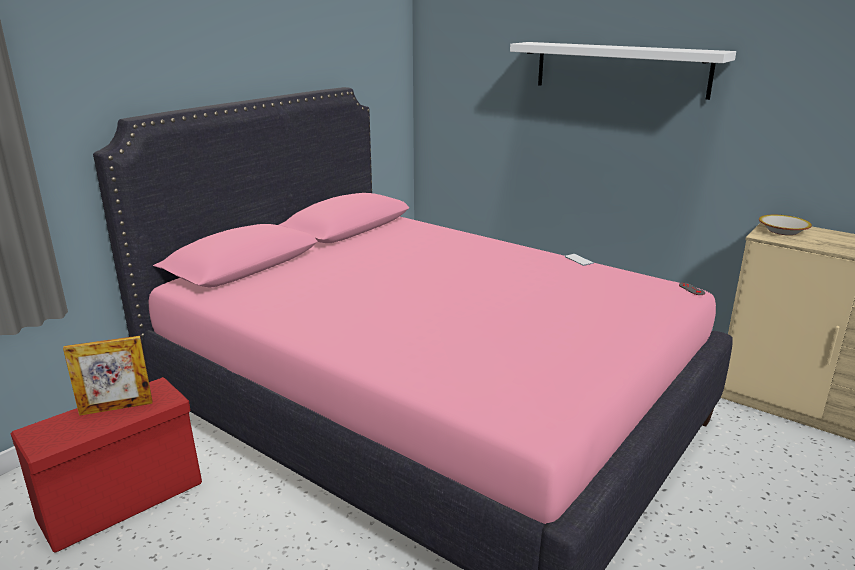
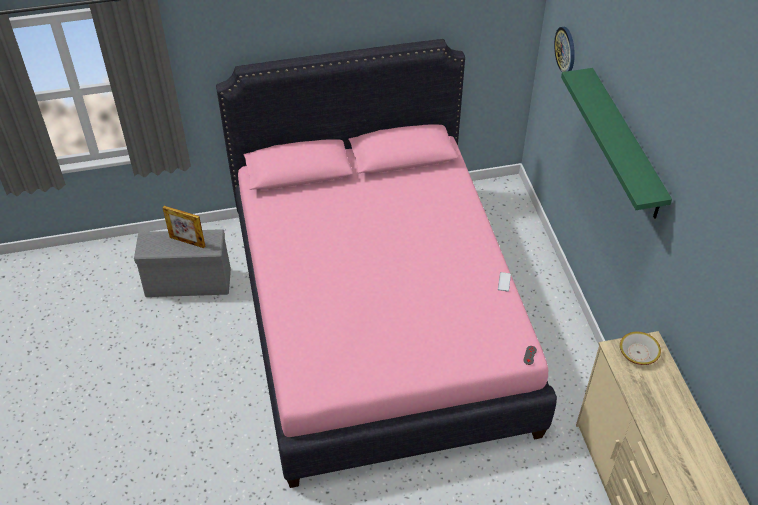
camera: 40 degrees right, 25 degrees up
(124, 499) = (190, 282): red storage box -> grey storage box
(469, 66) = (565, 49): none -> wall clock
(620, 69) = (625, 144): white shelf -> green shelf

